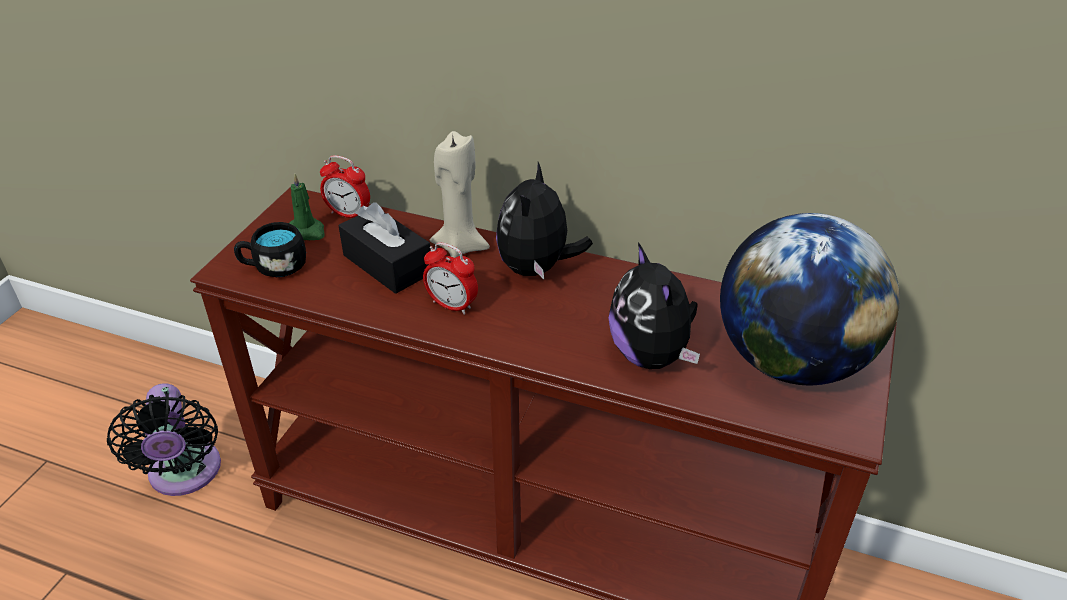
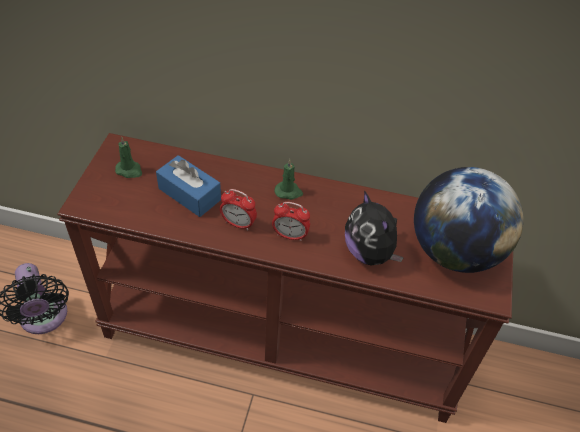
camera: 10 degrees left, 10 degrees up
(274, 267) = (113, 200): black mug -> none
(348, 214) = (155, 154): alarm clock -> alarm clock (290, 235)
(387, 264) = (189, 194): black tissue box -> blue tissue box
(460, 246) = (235, 177): beige candle -> none
(537, 269) = (289, 192): plush toy -> green candle

